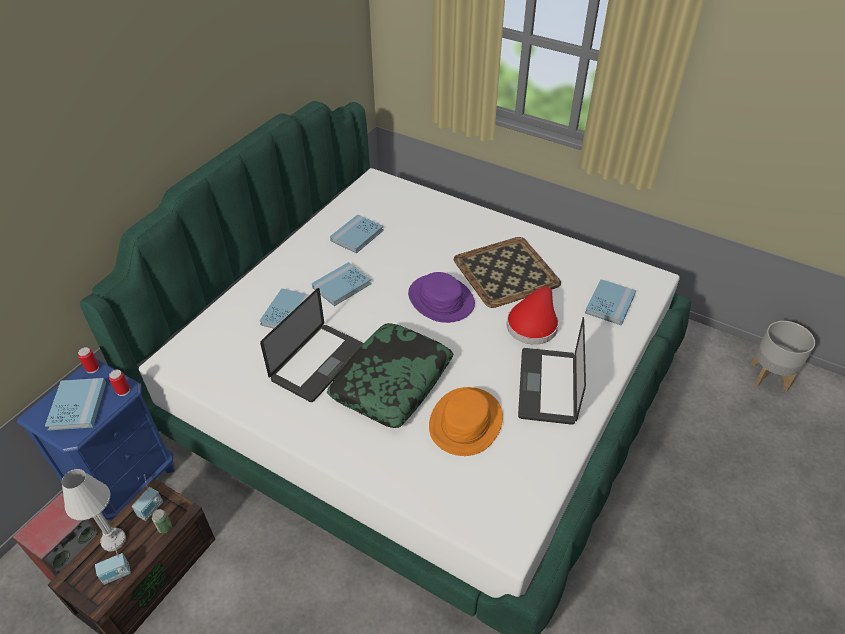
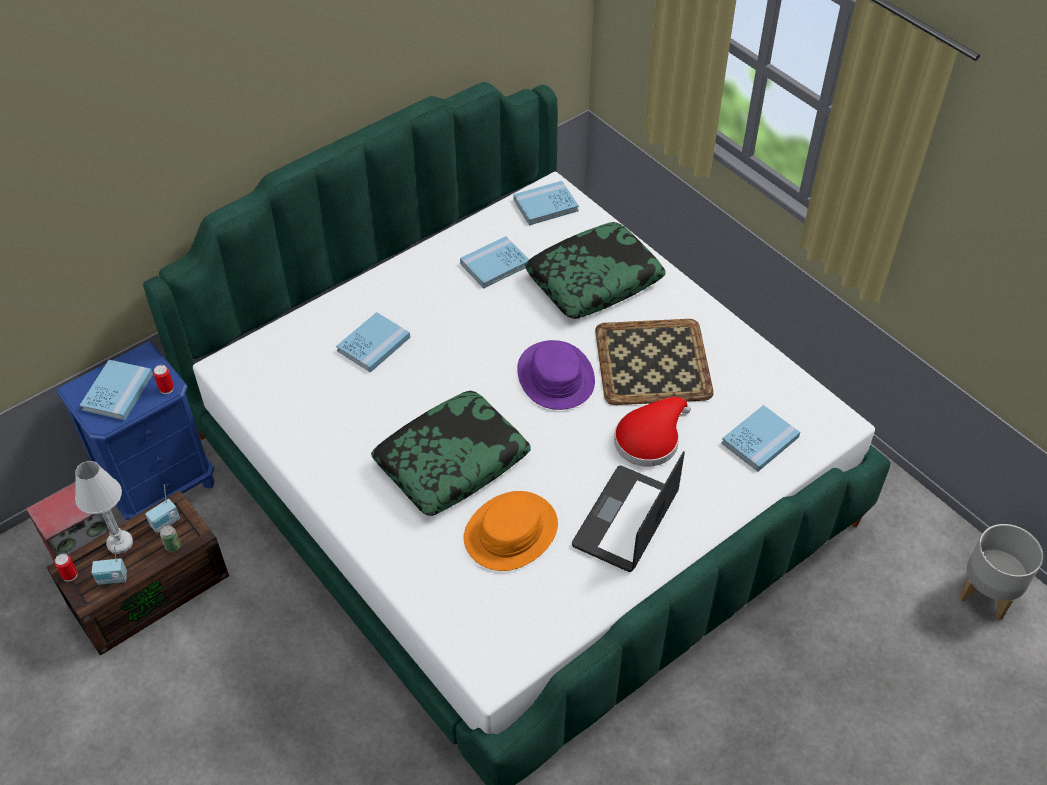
camera: 20 degrees right, 5 degrees up
(92, 368) = (144, 354): can -> can (70, 575)
(318, 363) = (380, 415): laptop -> none
(342, 286) = (448, 327): blue book -> blue book (545, 205)
(435, 229) = (594, 279): none -> pillow

